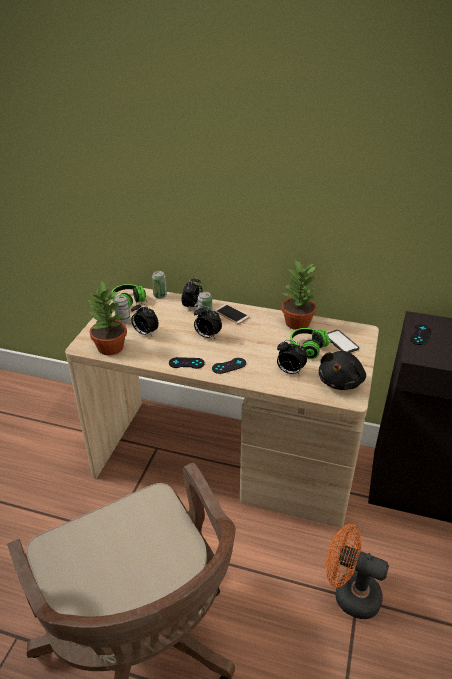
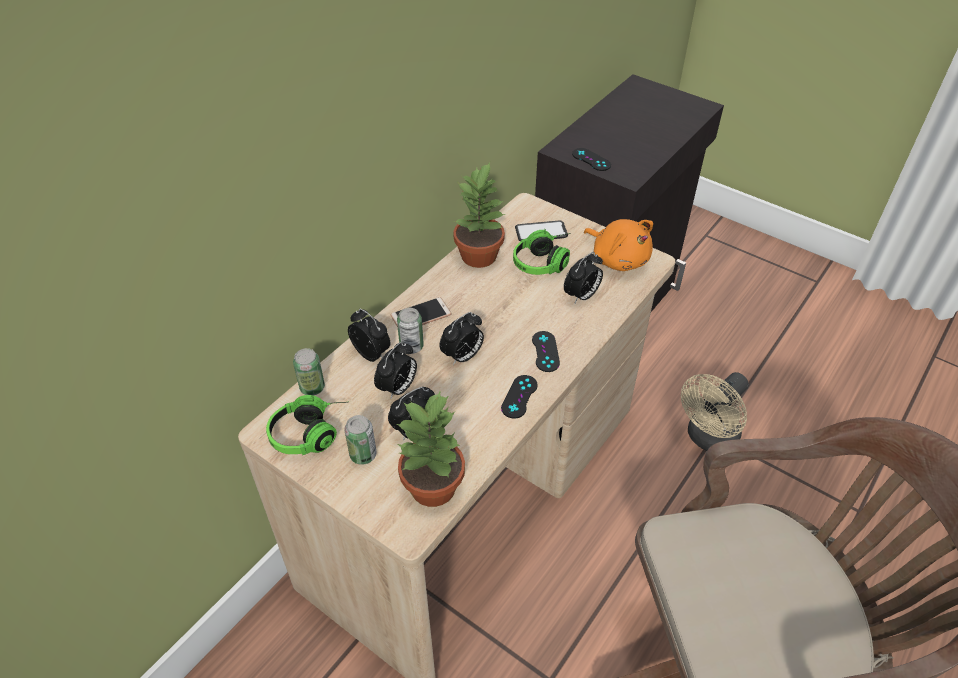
camera: 70 degrees left, 10 degrees up
(172, 320) = (398, 388): none -> alarm clock
(341, 381) = (618, 258): black plush toy -> orange plush toy
(349, 594) = (708, 439): orange fan -> beige fan

